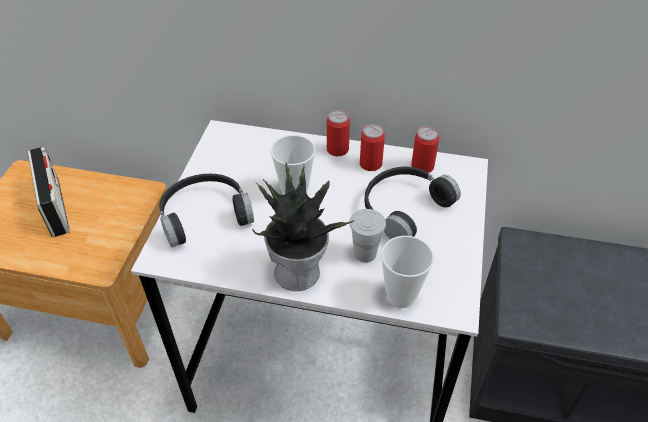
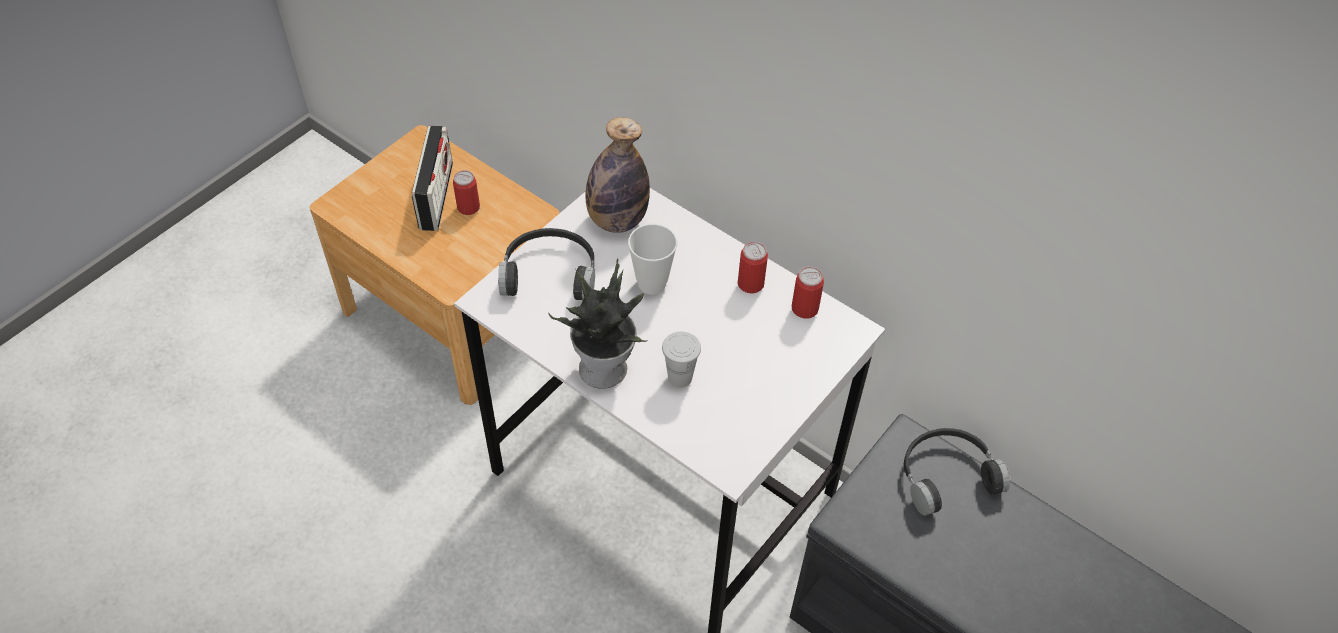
camera: 25 degrees right, 5 degrees up
(237, 156) = (617, 220): none -> bottle
(337, 149) = (726, 253): can -> can (468, 207)
(401, 296) = (686, 433): cup -> none
(403, 207) = (751, 346): black headphones -> black headphones (946, 474)

